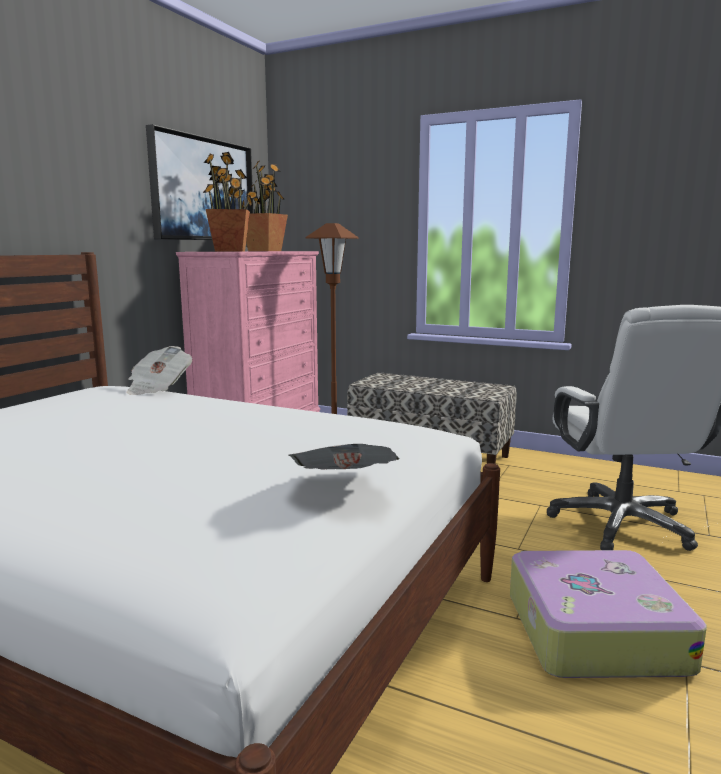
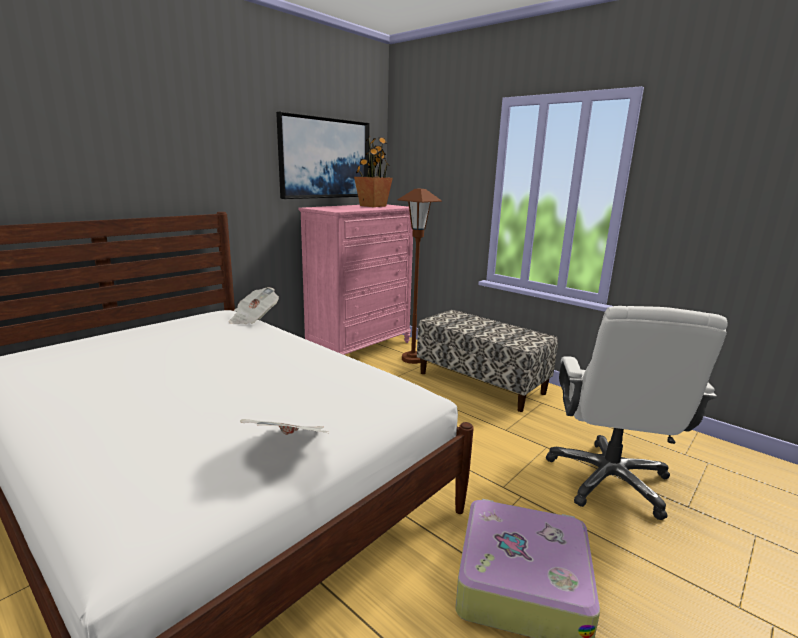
camera: 15 degrees right, 5 degrees up
(230, 251) = (338, 209): potted plant -> none

